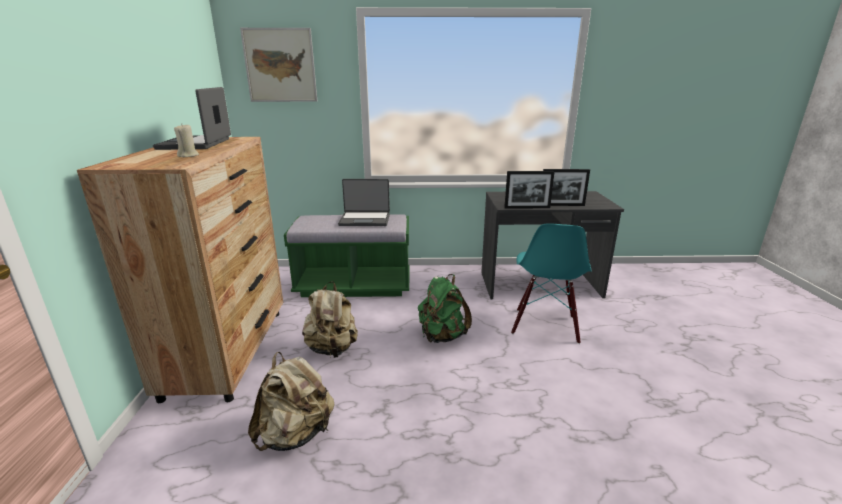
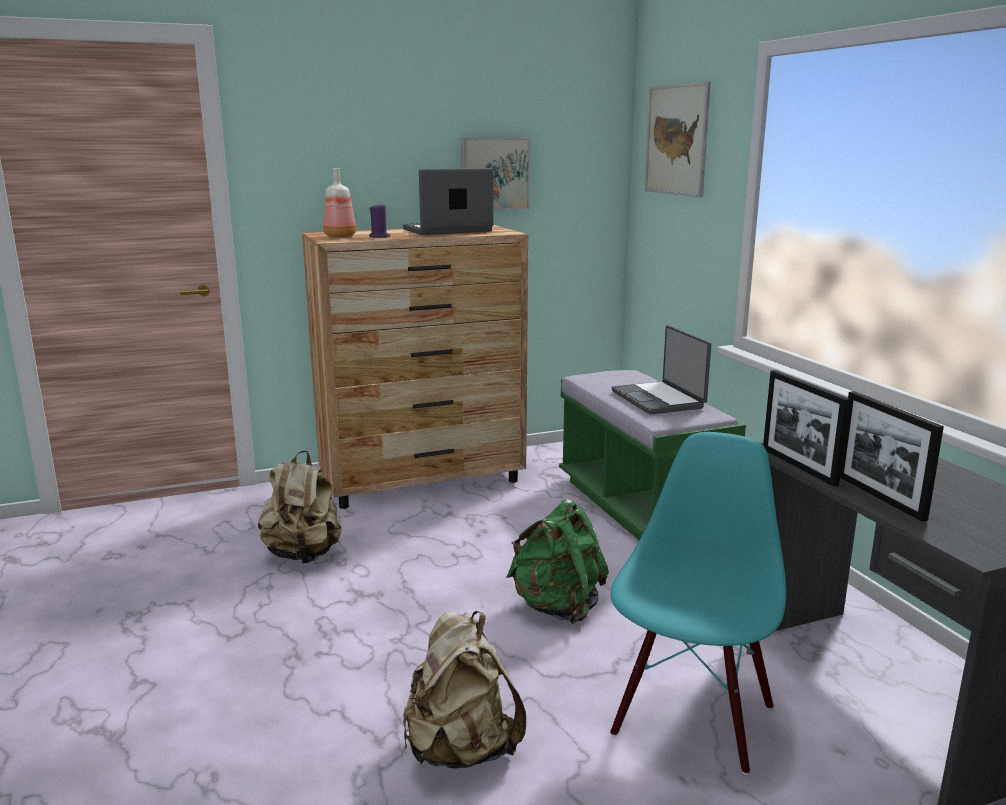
camera: 70 degrees right, 5 degrees down
(151, 162) = (340, 236): none -> bottle
(173, 94) = (494, 174): none -> picture
(188, 156) = (379, 236): beige candle -> purple candle
(332, 349) = (465, 533): beige backpack -> beige backpack (461, 749)
(545, 325) = (690, 718): turquoise chair -> turquoise chair turned 120 degrees clockwise

